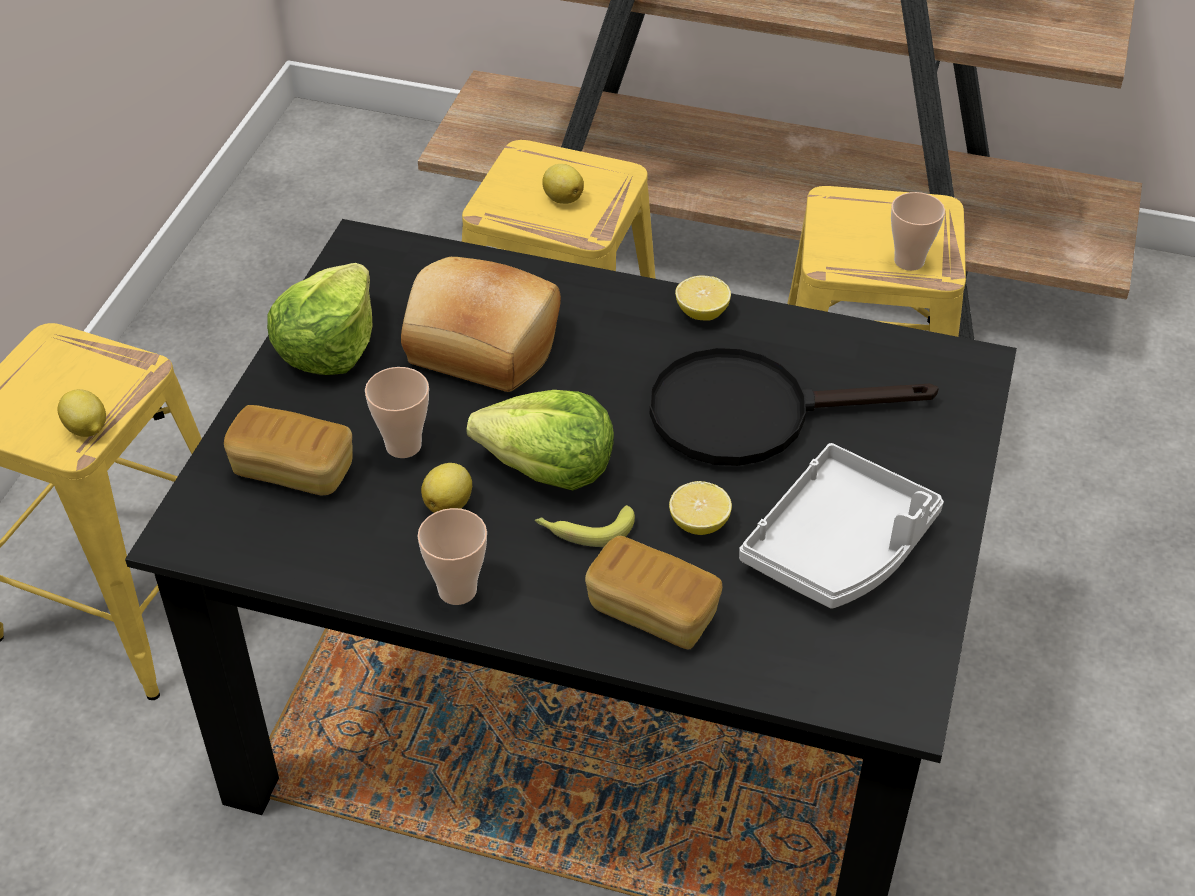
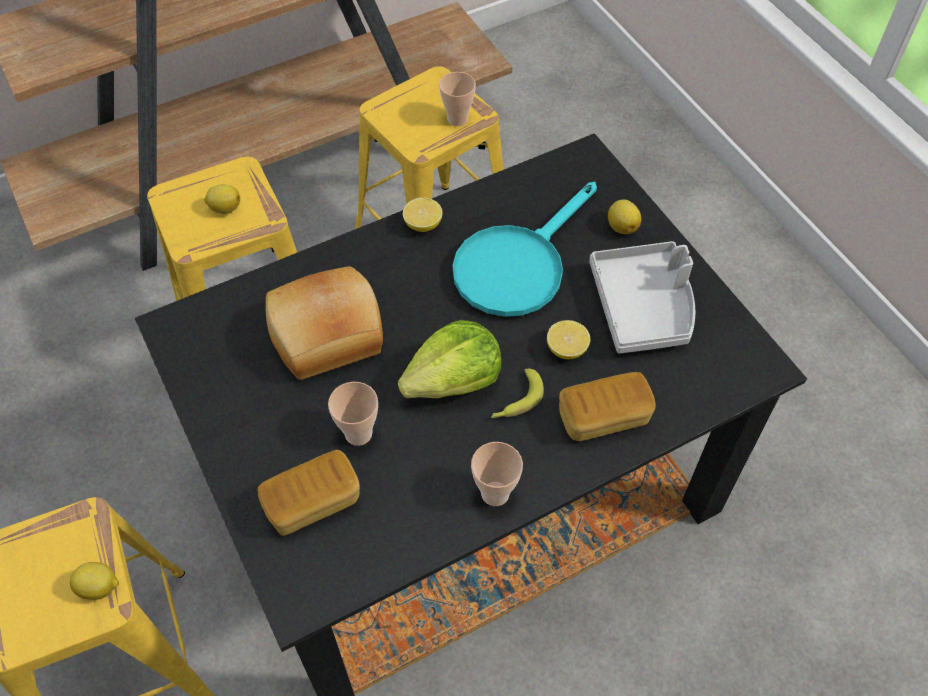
camera: 45 degrees left, 10 degrees up
(328, 346) = (233, 408): lettuce -> none
(449, 504) = (428, 447): lemon -> lemon (622, 226)
(751, 413) = (517, 265): black frying pan -> turquoise frying pan

